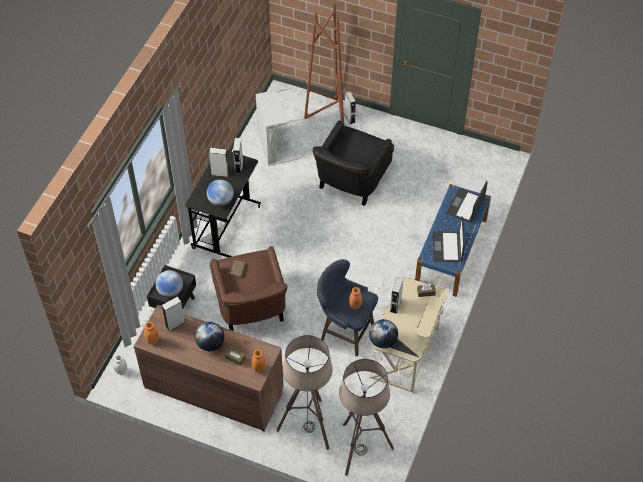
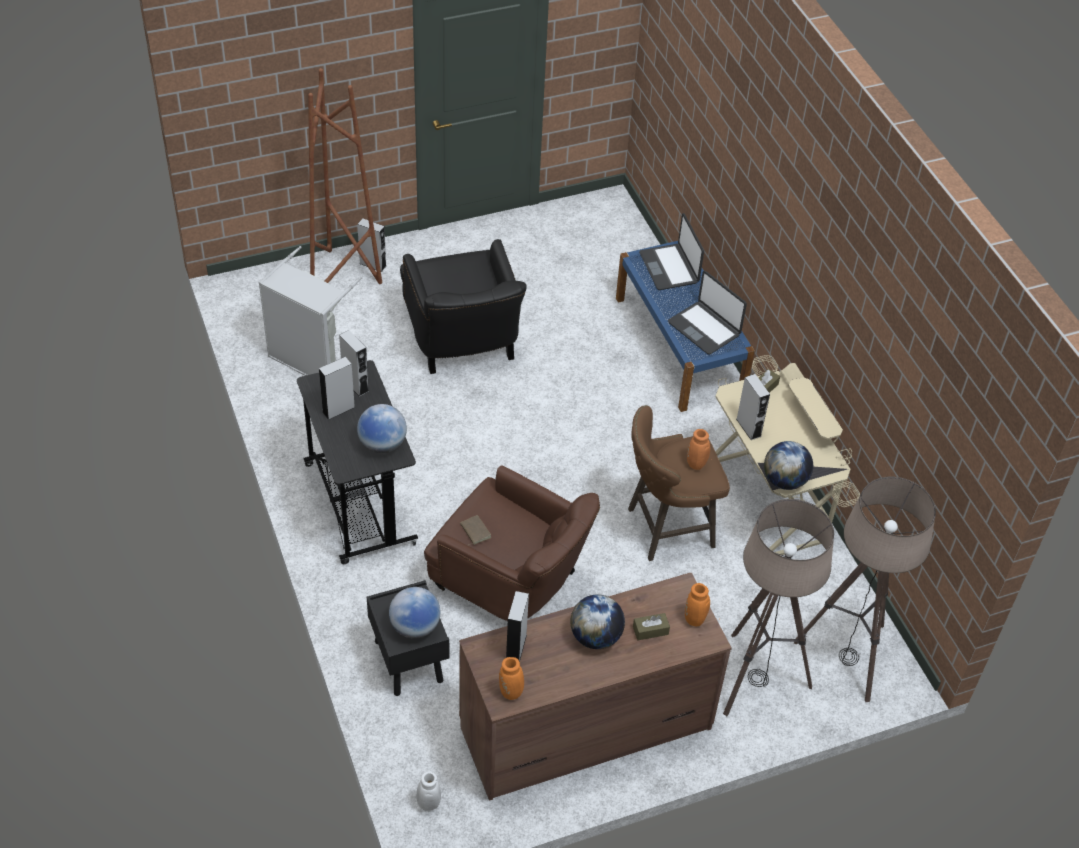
camera: 45 degrees left, 5 degrees down
(345, 332) = (666, 528): blue stool -> brown stool

